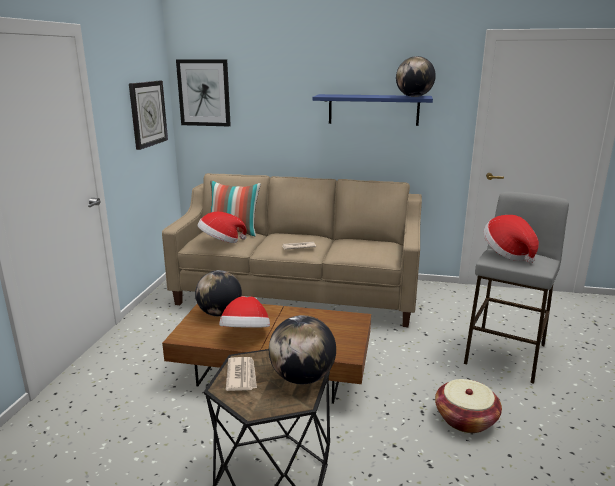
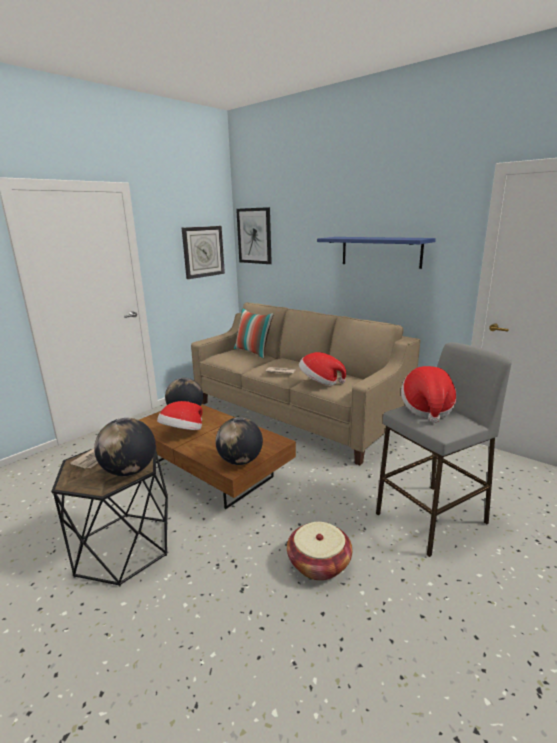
camera: 30 degrees right, 0 degrees up
(221, 242) = (230, 358): hat -> hat (320, 382)
(414, 97) = (408, 238): globe -> globe (240, 461)

